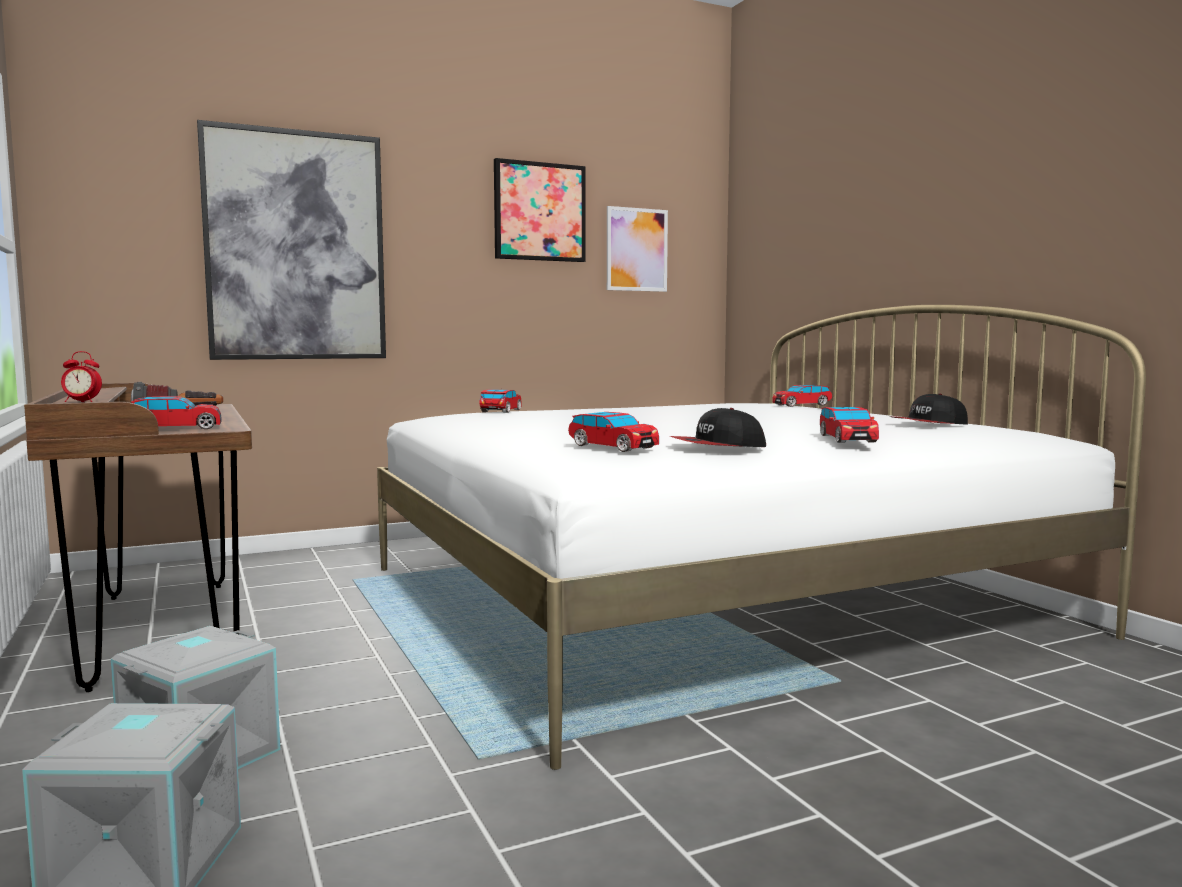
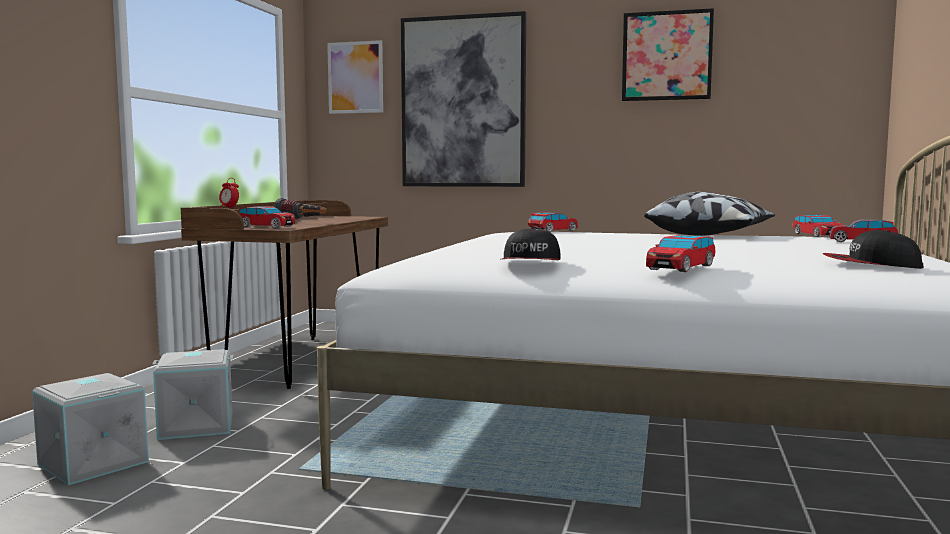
camera: 40 degrees right, 0 degrees up
(612, 447) = (454, 257): toy car -> toy car (816, 235)
(637, 249) = (772, 82): picture -> picture (355, 77)
(661, 407) = (710, 235): none -> pillow
(717, 446) = (531, 263): cap -> cap turned 105 degrees counterclockwise

